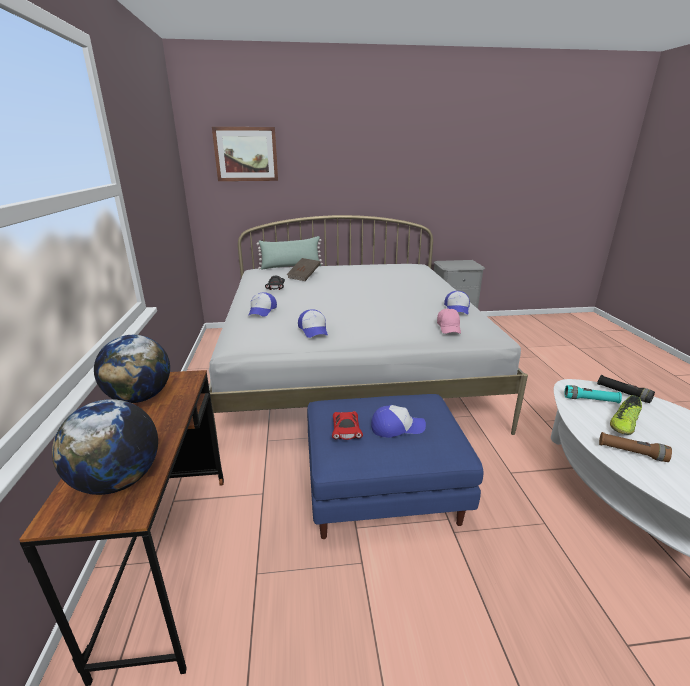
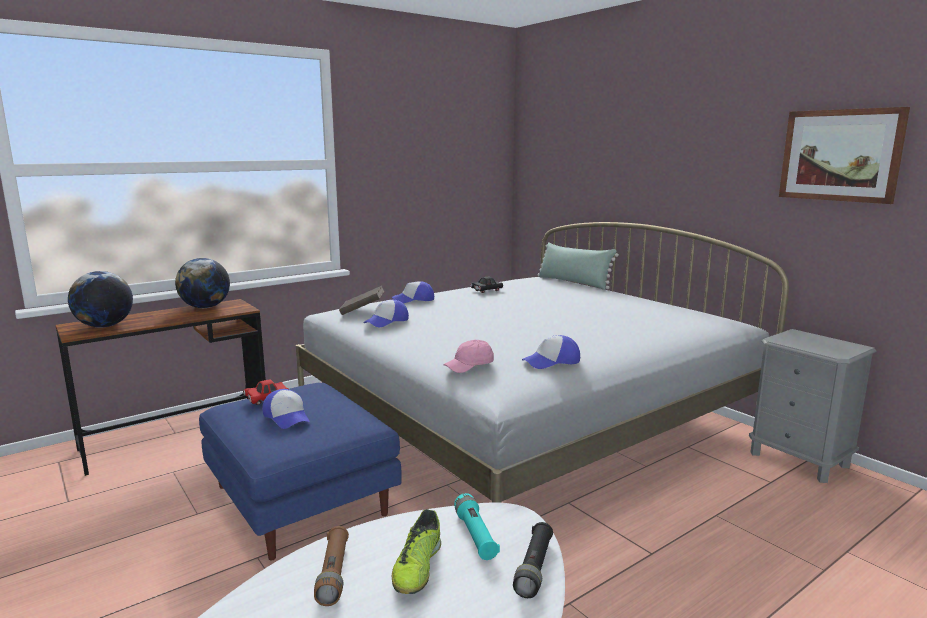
camera: 60 degrees right, 10 degrees down
(246, 154) = (564, 140): picture -> picture (840, 155)
(304, 276) = (542, 291): brown book -> brown book (362, 311)
(623, 424) = (417, 568): shoe -> shoe turned 90 degrees counterclockwise

